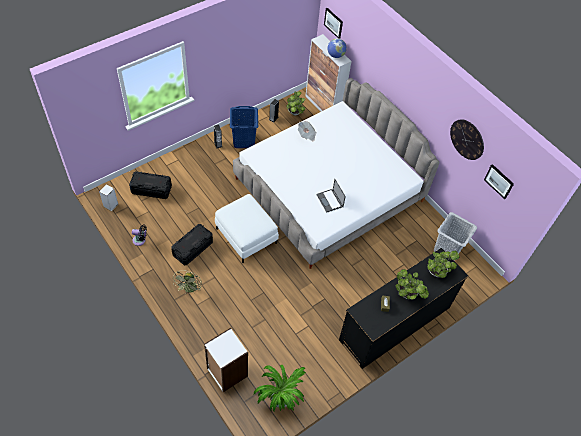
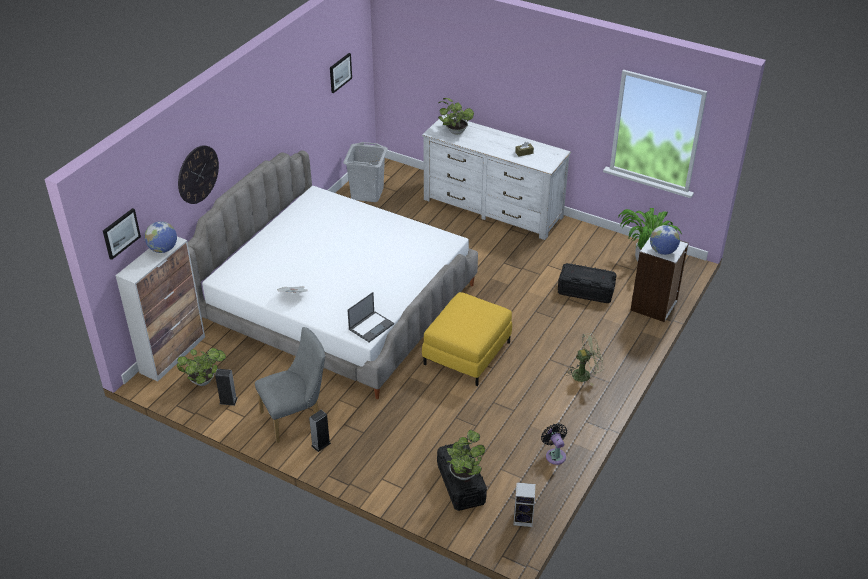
camera: 110 degrees left, 15 degrees down
(192, 248) = (525, 396): black storage box -> black storage box (586, 291)
(221, 343) = (662, 251): none -> globe
(243, 141) = (296, 417): blue laundry basket -> grey chair
(246, 235) = (467, 353): white ottoman -> yellow ottoman
(330, 201) = (397, 245): laptop -> laptop (371, 326)
(395, 323) = (493, 208): black dresser -> white dresser
(408, 294) = (499, 142): potted plant -> potted plant (464, 472)
(467, 139) = (304, 84): wall clock -> wall clock (198, 174)

